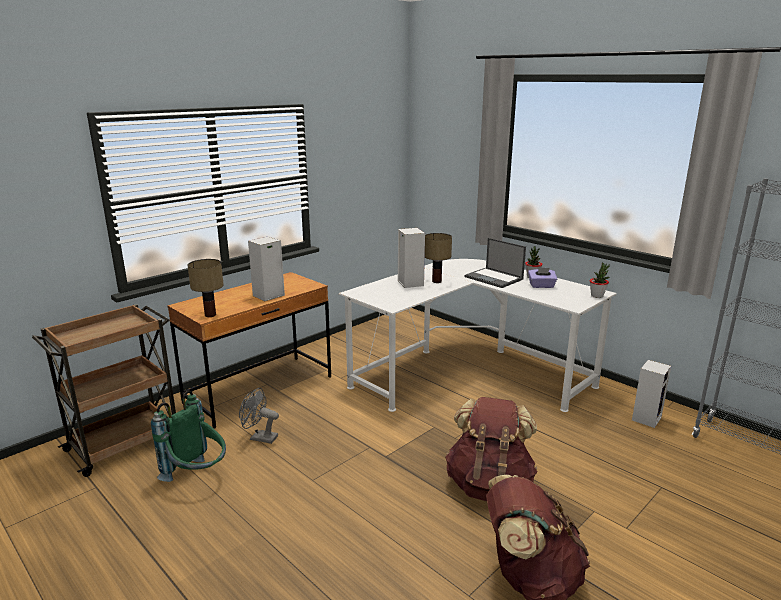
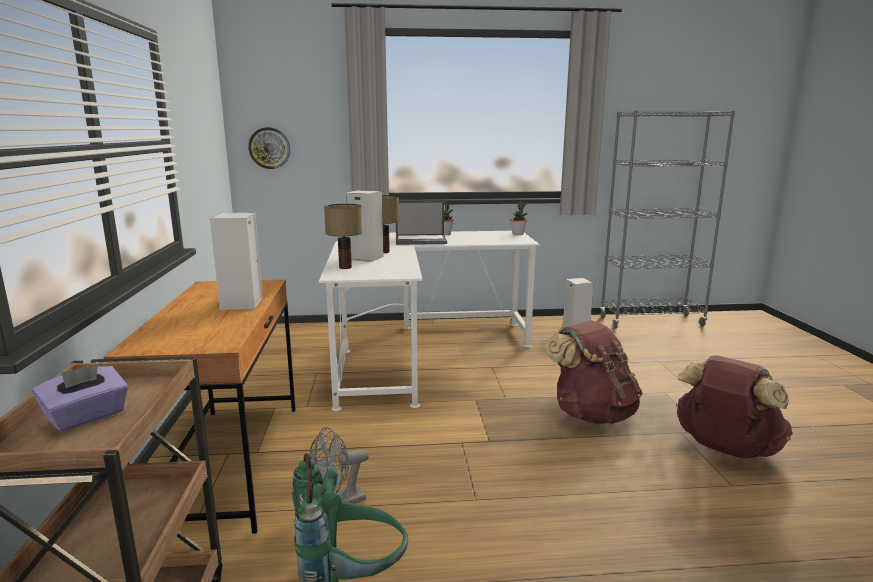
camera: 50 degrees left, 5 degrees down
(209, 315) = (220, 341): table lamp -> table lamp (344, 267)
(432, 173) = (269, 148): none -> wall clock
(541, 286) = (468, 237): purple tissue box -> purple tissue box (87, 417)

